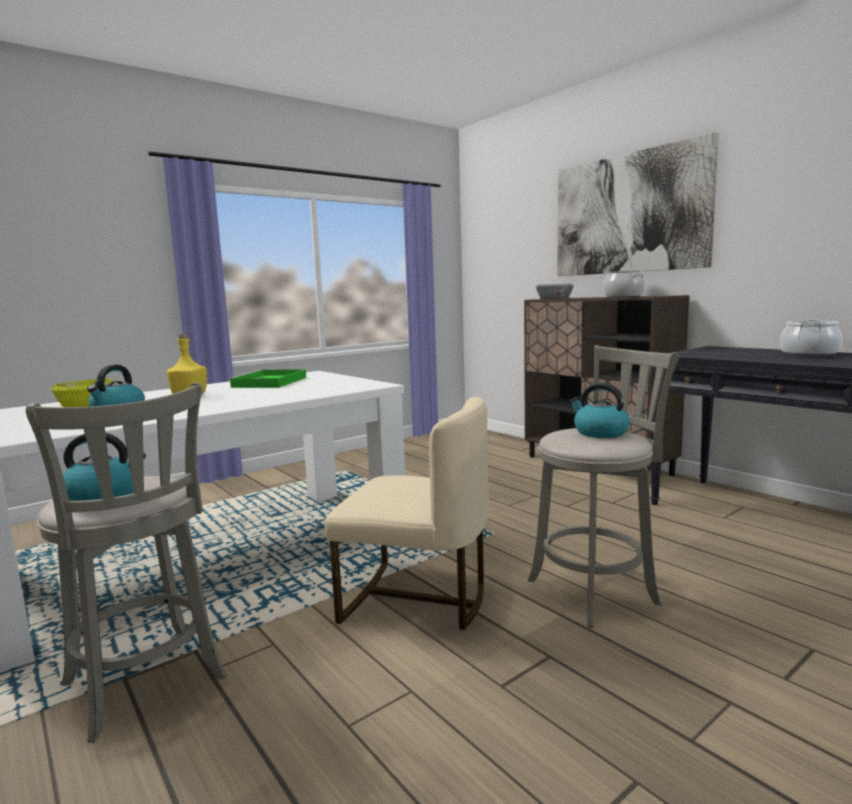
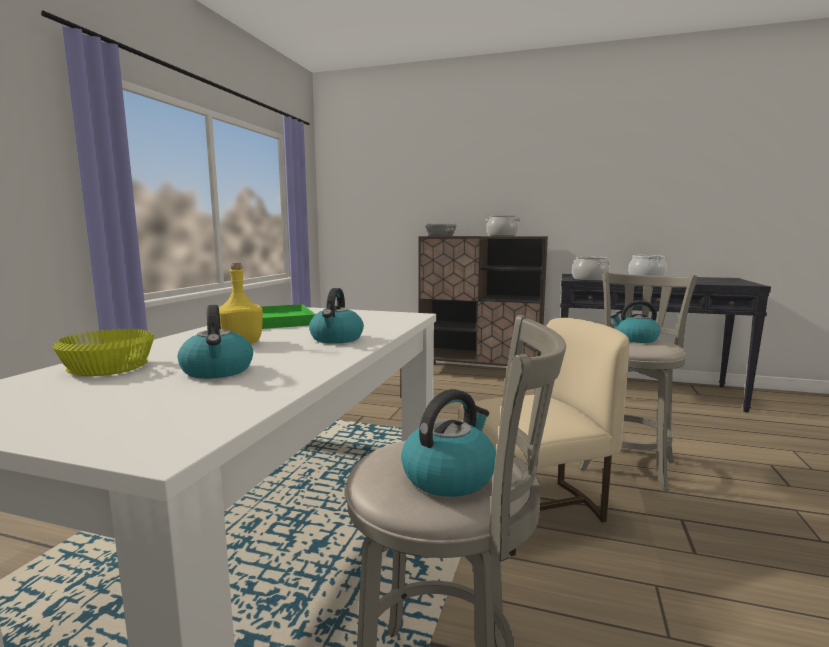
camera: 35 degrees left, 0 degrees up
(248, 399) = (336, 339): none -> kettle
(629, 214) = (496, 170): picture -> none
(700, 354) = (590, 279): none -> cooking pot

